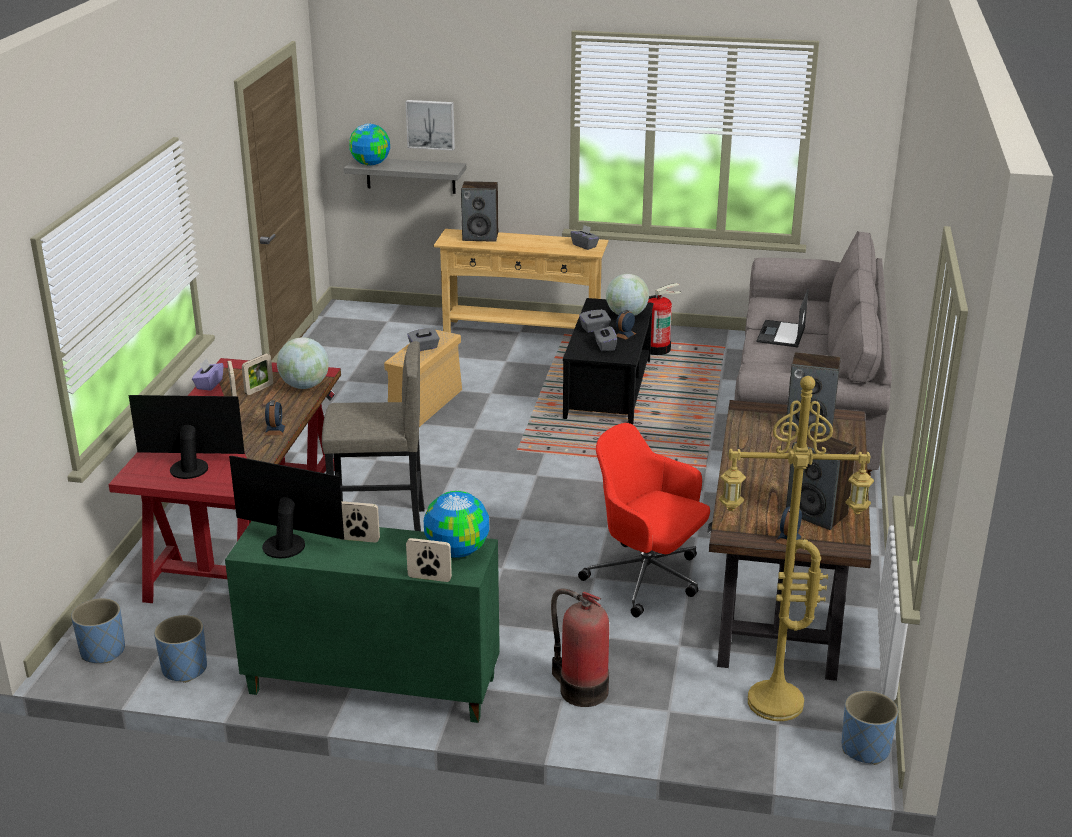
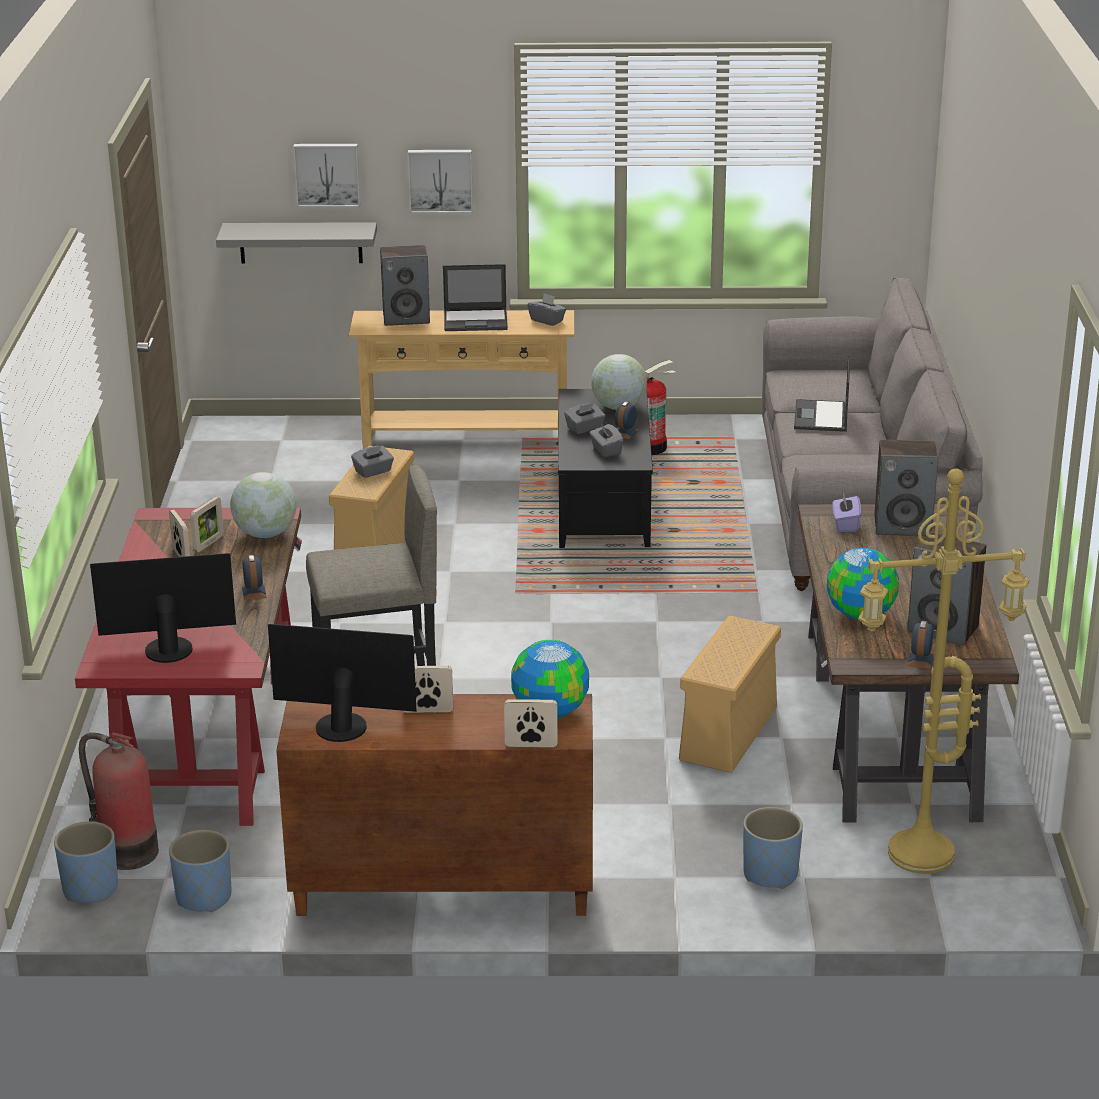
camera: 10 degrees left, 0 degrees up
(209, 384) = (140, 543): purple tissue box -> purple tissue box (845, 524)
(370, 686) = (441, 890): green cabinet -> brown cabinet
(371, 164) = (250, 232): globe -> globe (860, 614)
(514, 134) = (440, 180): none -> picture
(532, 242) = (476, 320): none -> laptop
(580, 689) = (692, 865): fire extinguisher -> fire extinguisher (125, 851)
(647, 579) = (729, 732): red office chair -> beige storage box
(865, 749) = (1035, 891): blue planter -> blue planter (770, 874)

